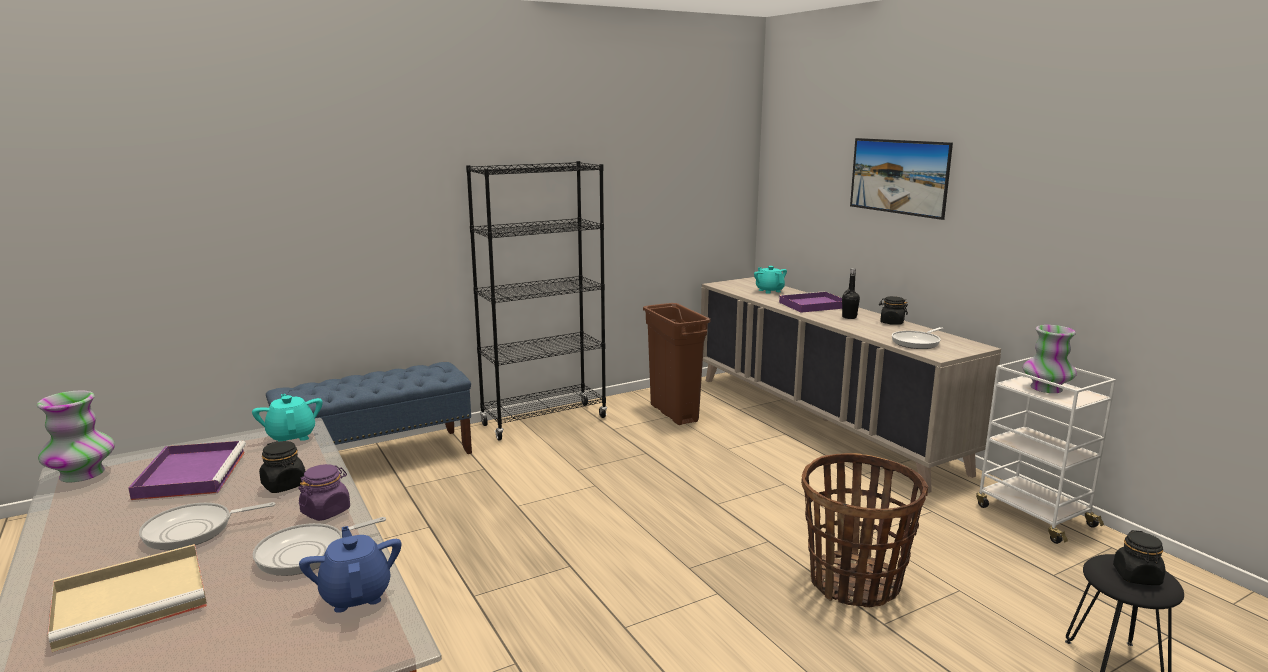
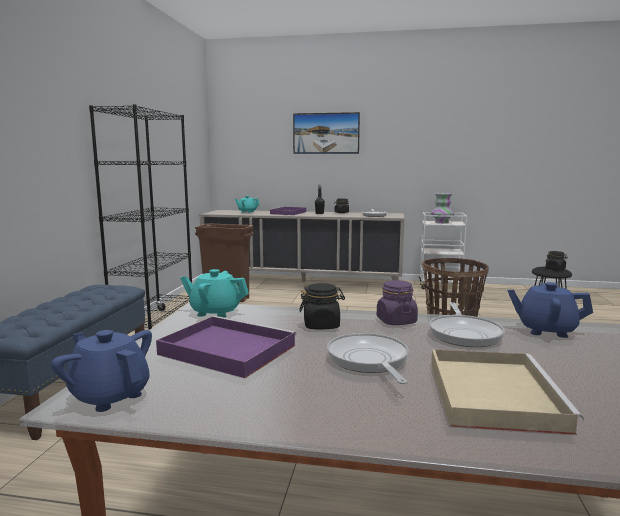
camera: 50 degrees left, 5 degrees down
(82, 474) = (110, 396): vase -> blue teapot
(194, 530) = (369, 360): frying pan -> frying pan turned 150 degrees clockwise

